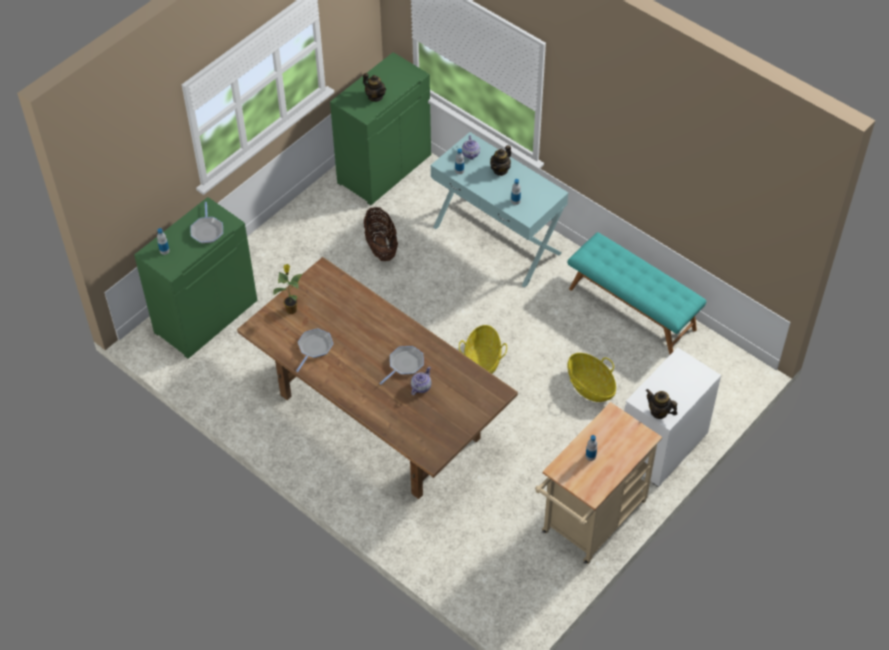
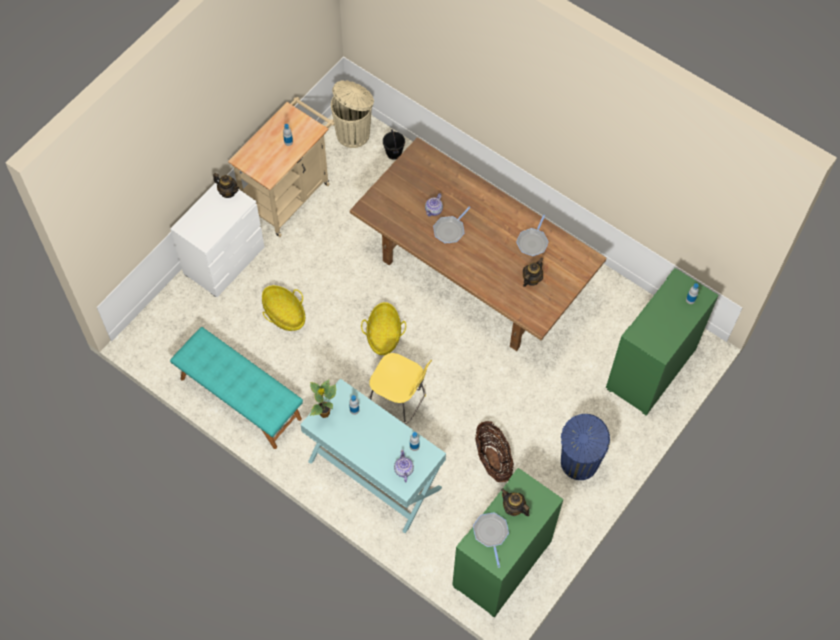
camera: 175 degrees right, 10 degrees up
(207, 230) = (655, 324): frying pan -> frying pan (491, 534)
(291, 309) = (560, 279): potted plant -> potted plant (324, 414)
(299, 240) = (578, 463): none -> blue trash can
(459, 569) = (394, 153): none -> black bucket
(470, 296) = (398, 405): none -> yellow stool
(500, 170) = (371, 449): teapot -> teapot (531, 279)
(510, 599) = (354, 133): none -> beige trash can

